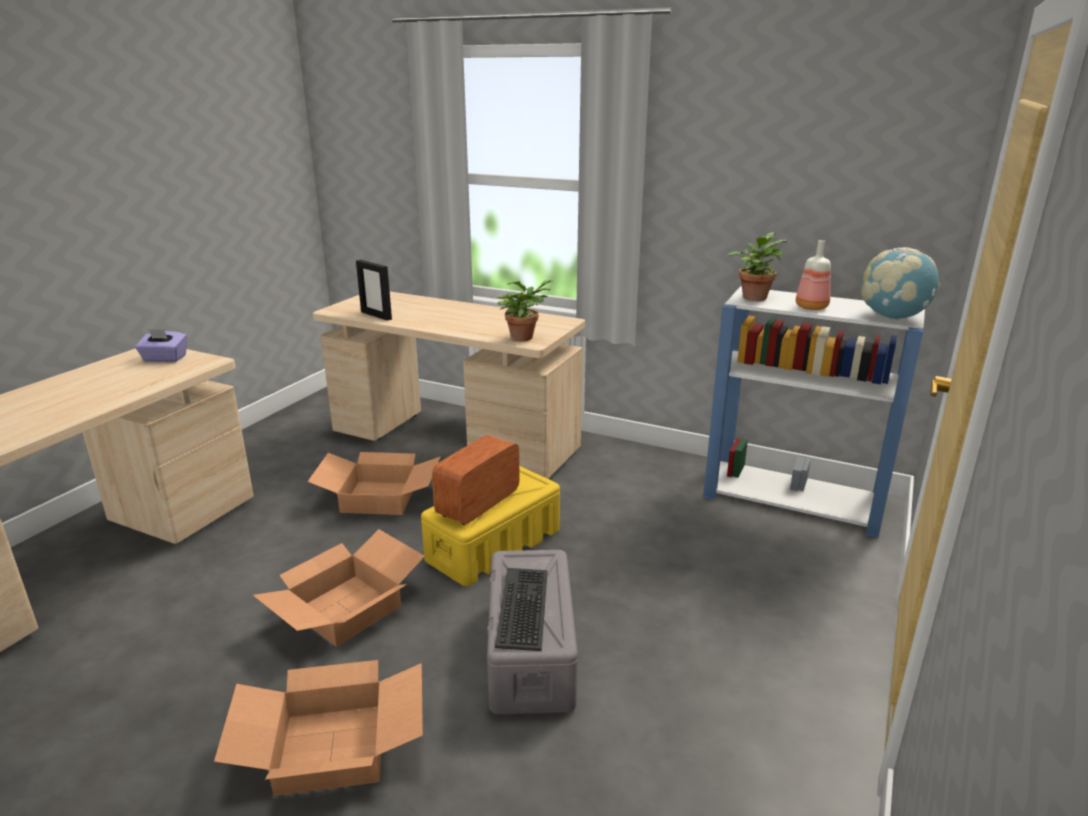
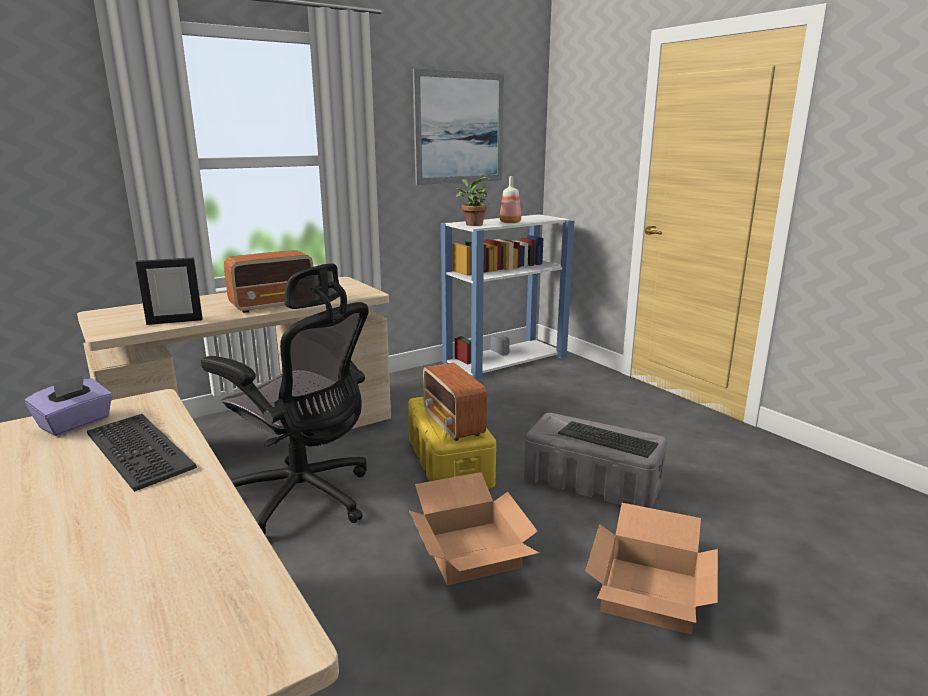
camera: 60 degrees left, 5 degrees down
(127, 384) = (137, 451): none -> keyboard
(377, 498) = (303, 498): cardboard box -> office chair
(452, 326) = (274, 305): none -> radio
(524, 337) = (351, 293): potted plant -> none
(795, 159) = (459, 128): none -> picture
(892, 317) = (548, 218): globe -> none

